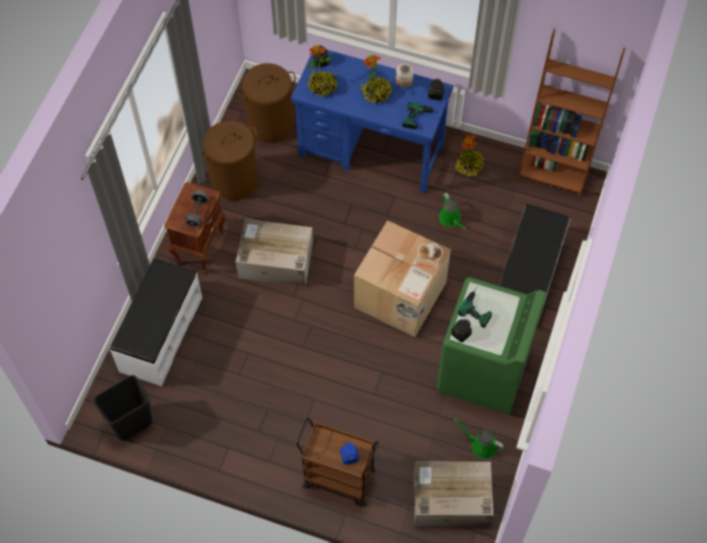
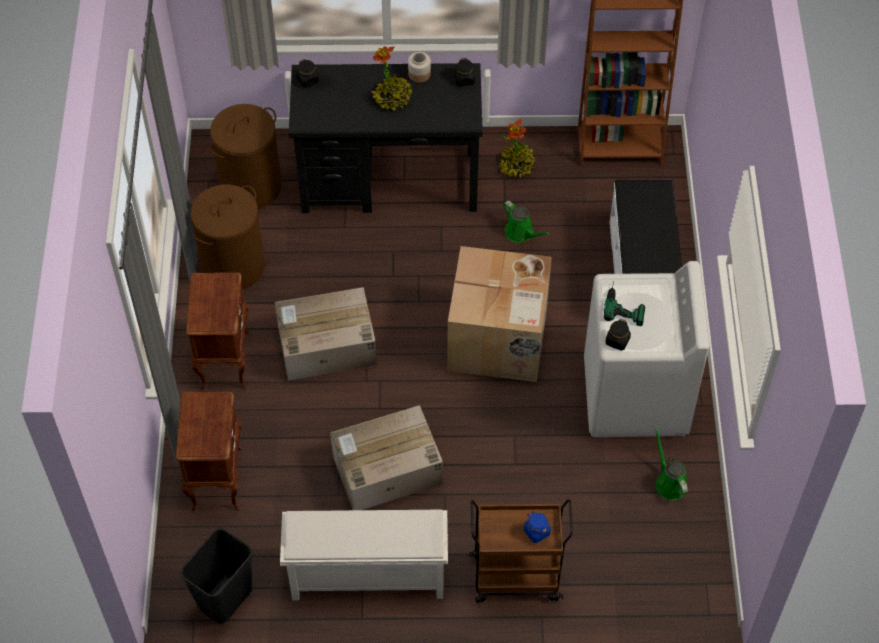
camera: 20 degrees left, 5 degrees down
(160, 334) = (217, 478): white bench -> brown nightstand
(197, 213) = (224, 305): grey dumbbell -> none
(234, 441) = (366, 577): none -> white shoe rack
(322, 86) = (323, 108): potted plant -> none
(371, 149) = (389, 180): blue desk -> black desk
(421, 118) = (459, 112): power drill -> none
(450, 500) = (660, 557): cardboard box -> cardboard box (386, 470)
(480, 445) = (669, 482): green watering can -> green watering can turned 60 degrees clockwise
(483, 372) = (635, 397): green washing machine -> white washing machine

